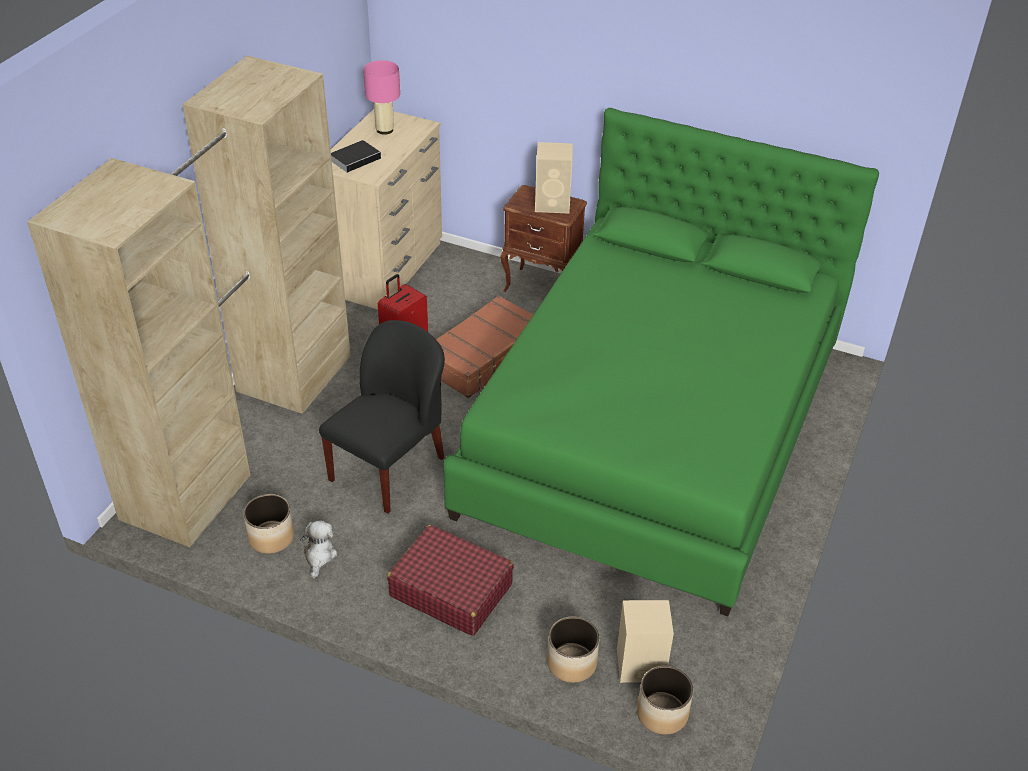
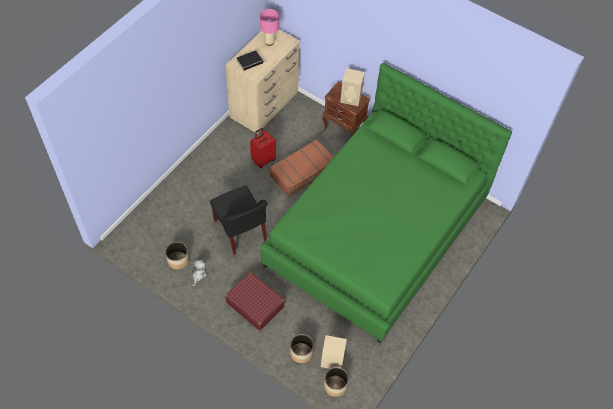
camera: 10 degrees right, 15 degrees up
(243, 431) = (175, 197): beige wardrobe -> none
(389, 468) = (241, 231): black chair -> black chair turned 105 degrees clockwise

